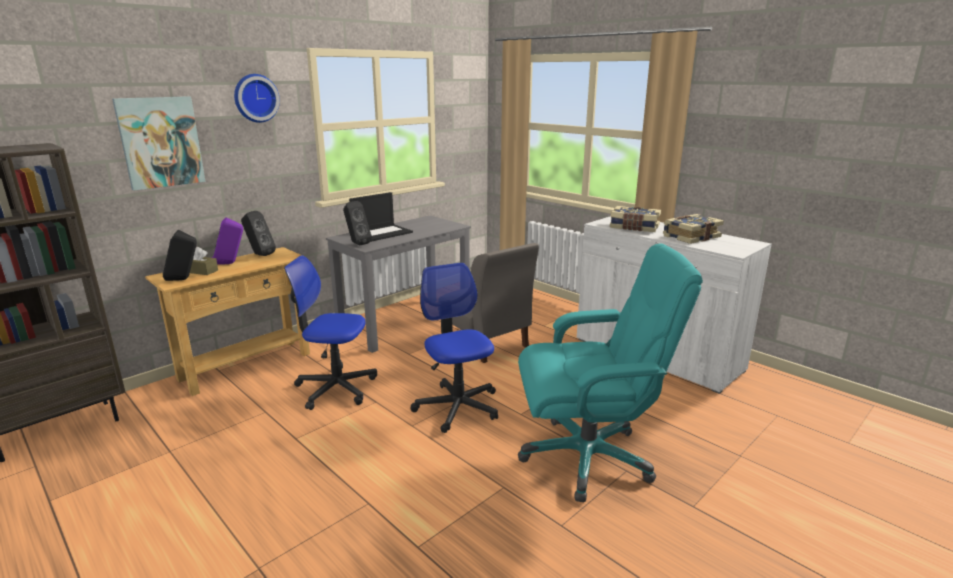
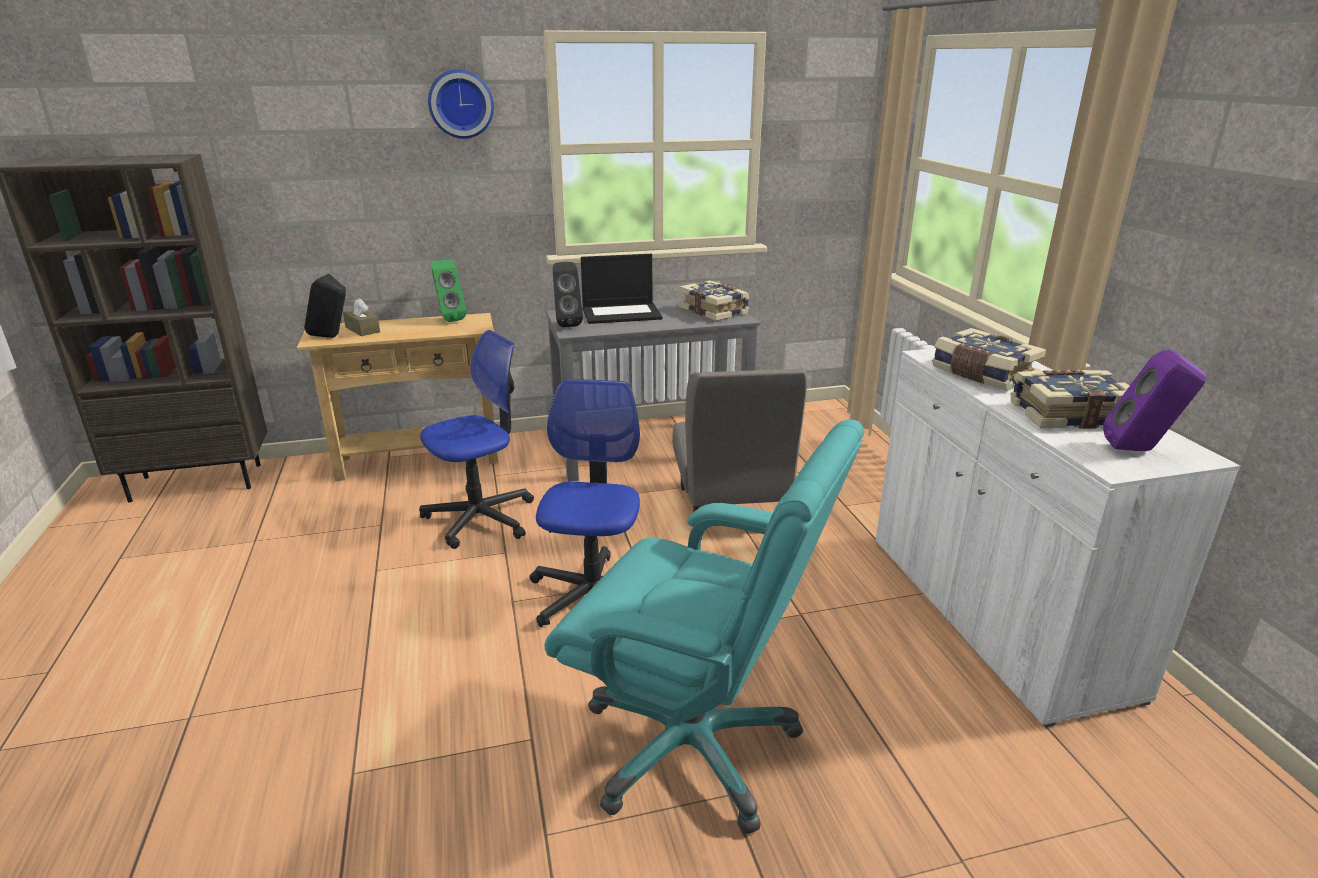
camera: 30 degrees right, 5 degrees up
(160, 142) = (331, 159): picture -> none
(230, 263) = (404, 325): purple speaker -> purple speaker (1141, 450)
(259, 255) = (449, 319): black speaker -> green speaker
(336, 388) = (480, 518): office chair -> office chair turned 105 degrees clockwise
(436, 224) = (714, 311): none -> book

